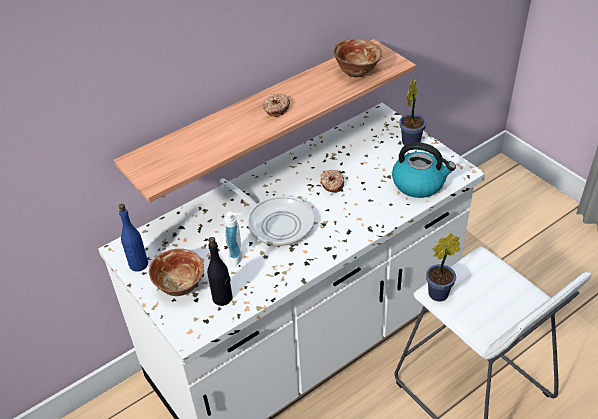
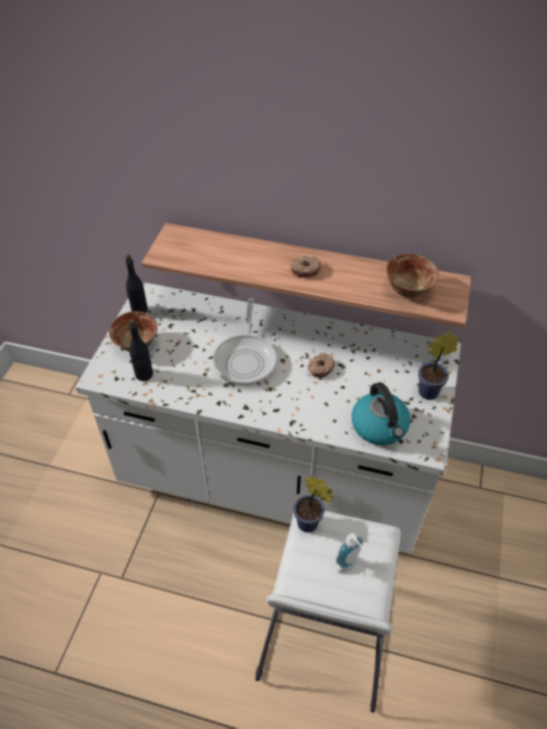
camera: 50 degrees right, 5 degrees up
(138, 264) = (139, 310): blue bottle -> black bottle
(239, 256) = (192, 358): soap dispenser -> soap dispenser (348, 567)

